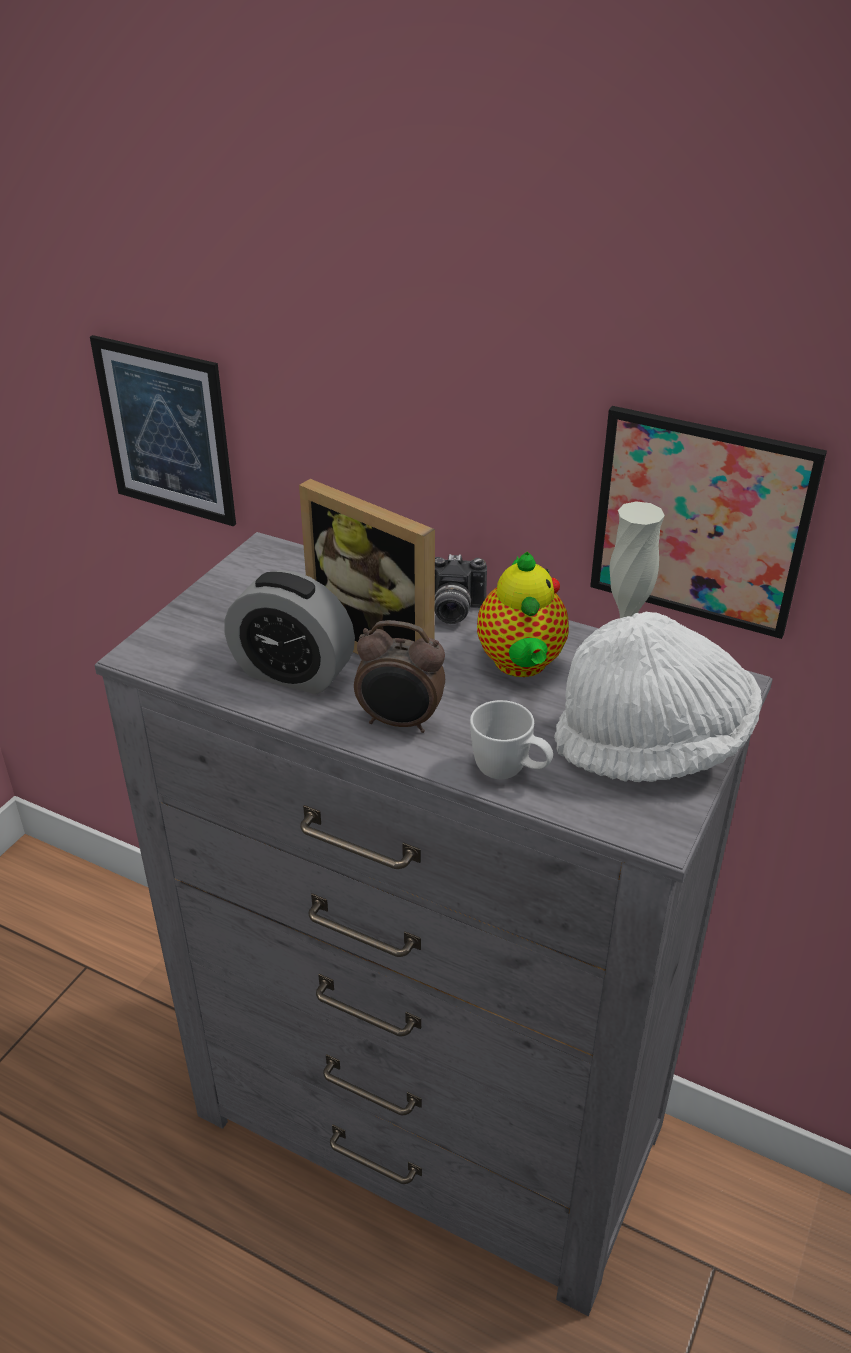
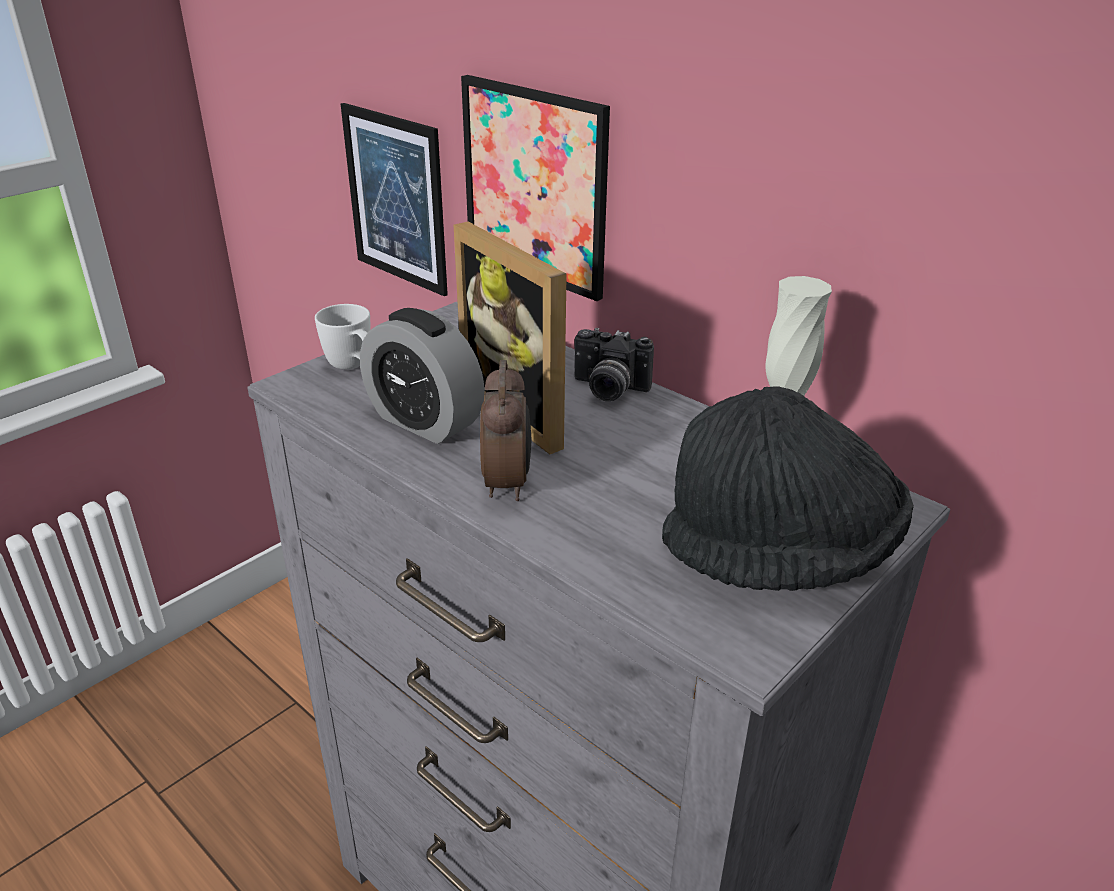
camera: 15 degrees right, 5 degrees down
(400, 722) = (507, 483): alarm clock -> alarm clock turned 120 degrees counterclockwise
(510, 773) = (602, 553): white mug -> white mug (354, 367)
(521, 665) = (663, 450): teapot -> none
(652, 745) = (778, 553): white hat -> black hat
(700, 522) = (882, 313): picture -> picture (535, 186)

